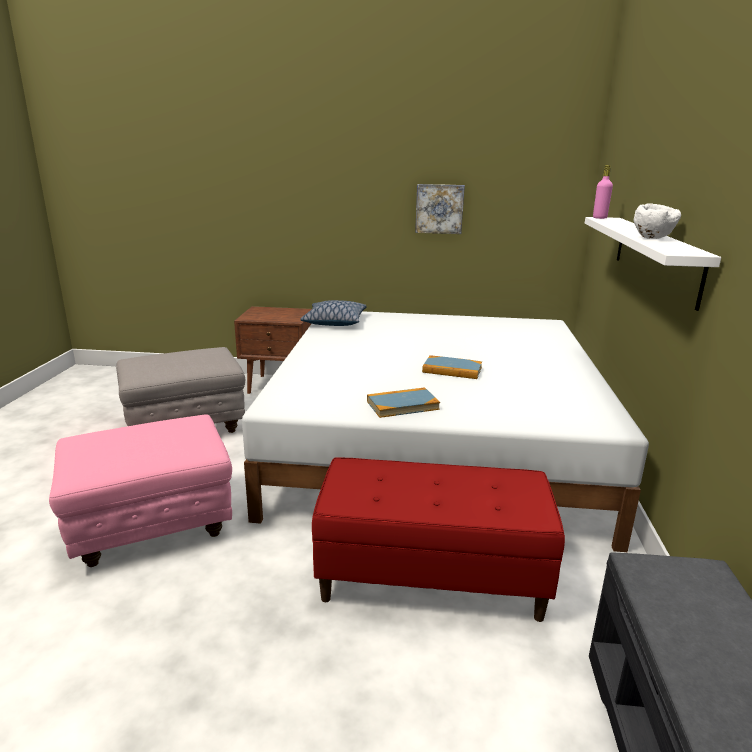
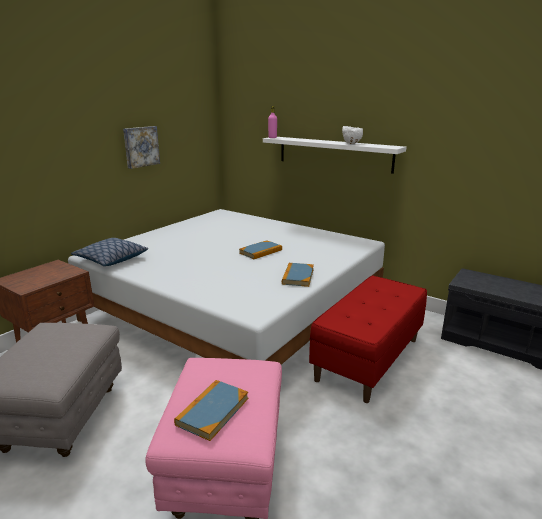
camera: 60 degrees left, 0 degrees up
(112, 444) = (212, 411): none -> book

